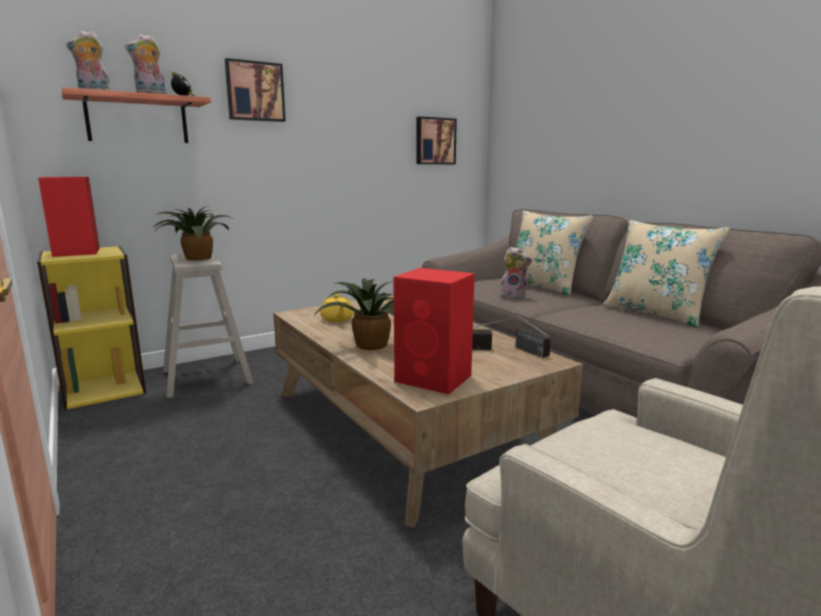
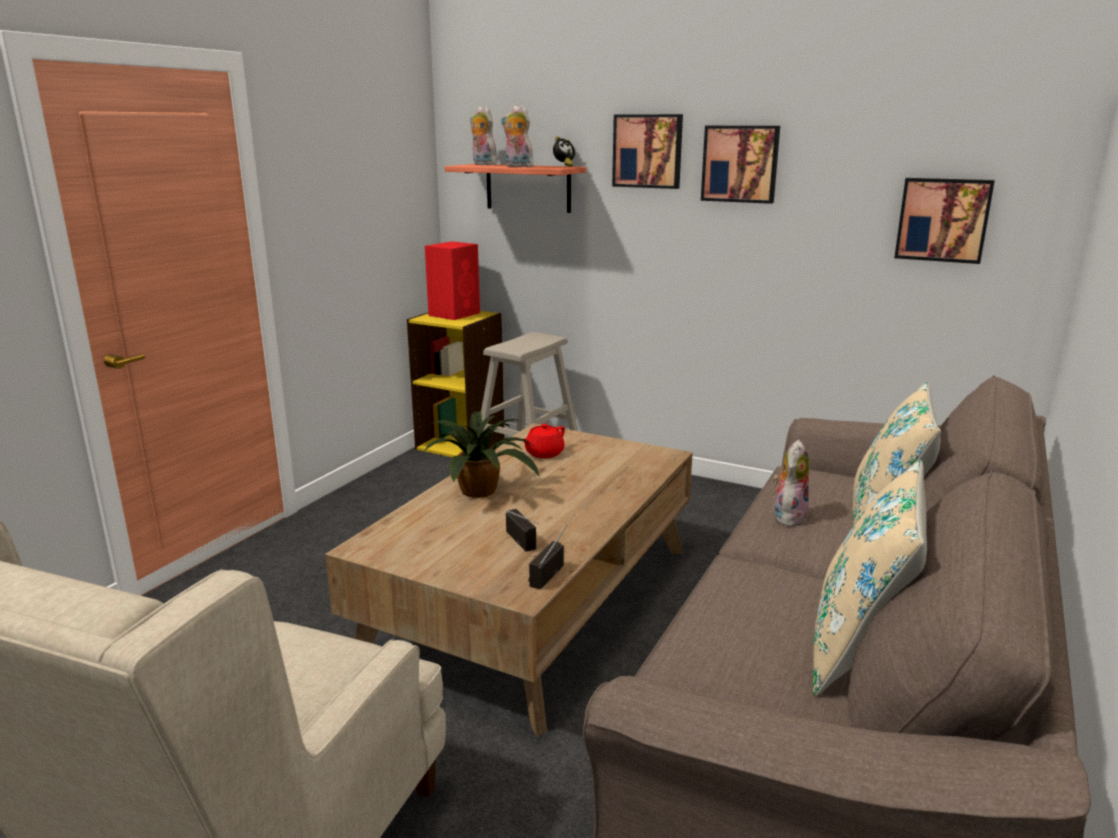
camera: 60 degrees right, 5 degrees up
(196, 258) = (528, 342): potted plant -> none
(325, 105) = (740, 164): none -> picture
(337, 319) = (543, 453): yellow teapot -> red teapot
(435, 379) = (408, 542): red speaker -> none
(513, 296) = (788, 516): plush toy -> plush toy turned 135 degrees counterclockwise

